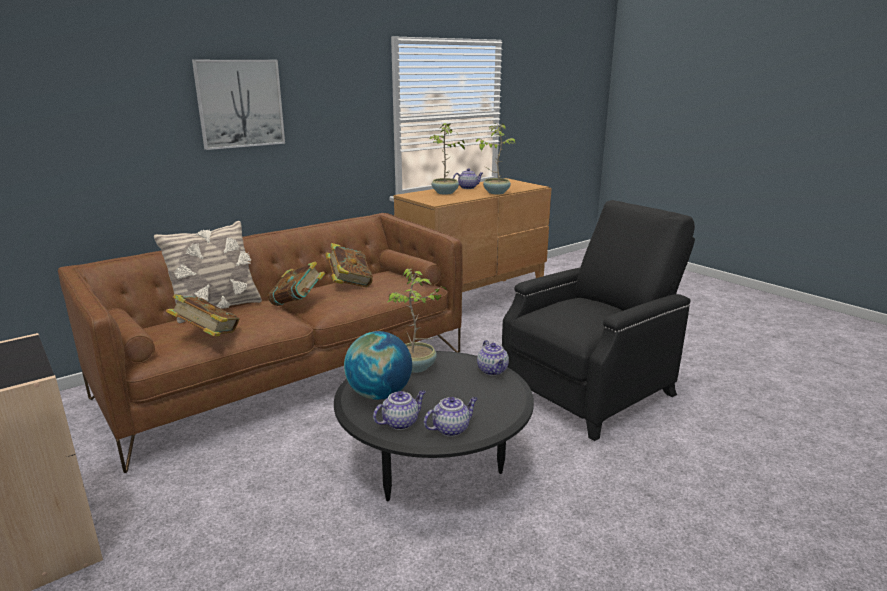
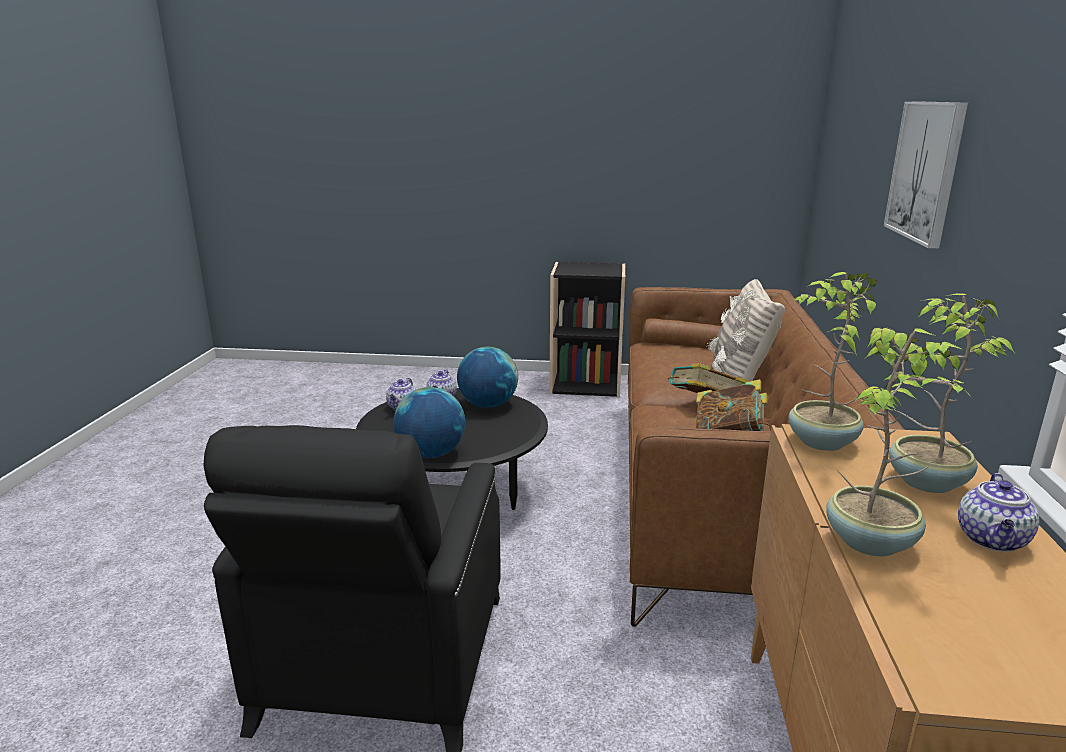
camera: 135 degrees right, 0 degrees up
(207, 337) = (657, 358): book -> none
(417, 367) = (500, 430): potted plant -> potted plant (820, 442)
(493, 371) = (431, 454): teapot -> globe

